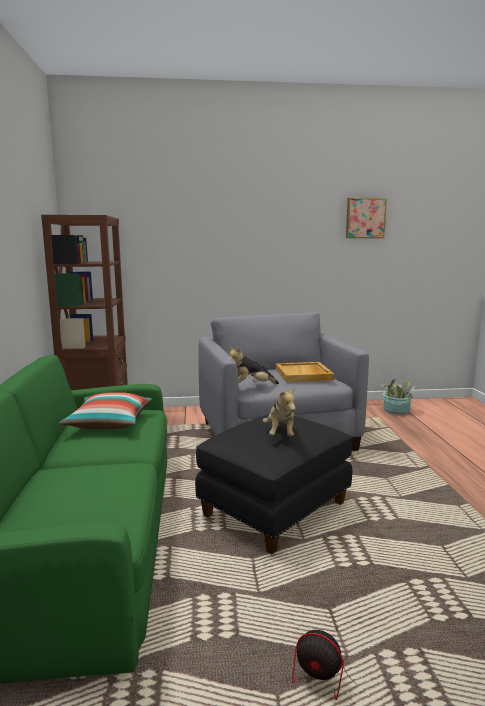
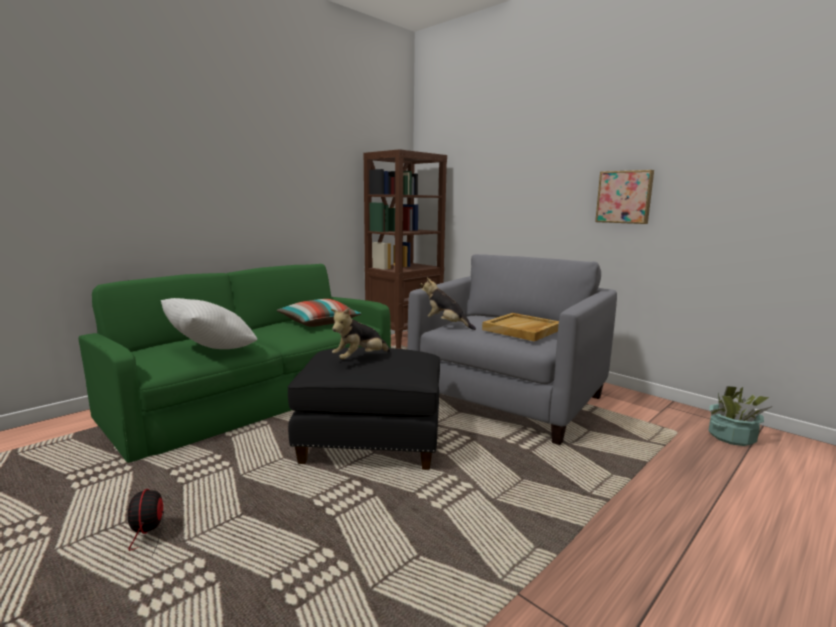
camera: 50 degrees right, 0 degrees up
(103, 490) = (211, 350): none -> white pillow
(365, 218) = (735, 131): picture -> picture (624, 197)

